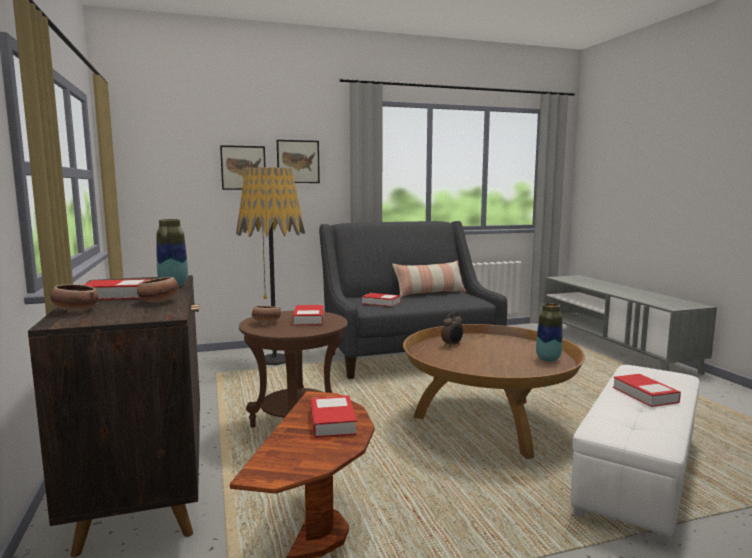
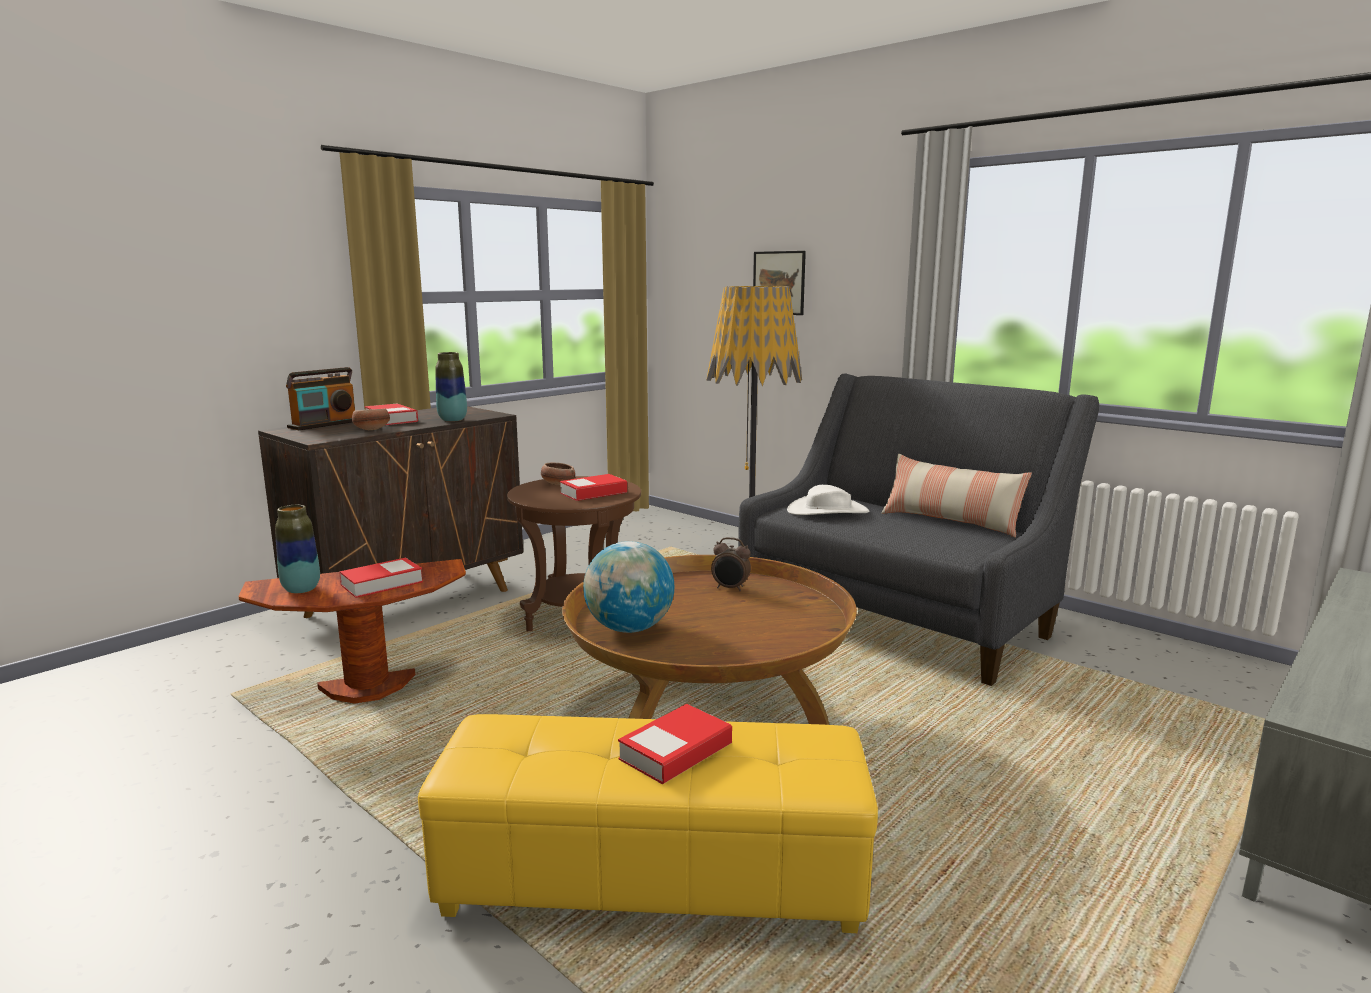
camera: 60 degrees right, 5 degrees up
(75, 310) = (324, 424): bowl -> radio
(298, 161) = (847, 273): picture -> none
(381, 303) = (827, 511): book -> white hat
(494, 373) = (629, 628): none -> globe
(548, 359) = (743, 653): vase -> vase (301, 589)
(636, 473) = (654, 876): white ottoman -> yellow ottoman

